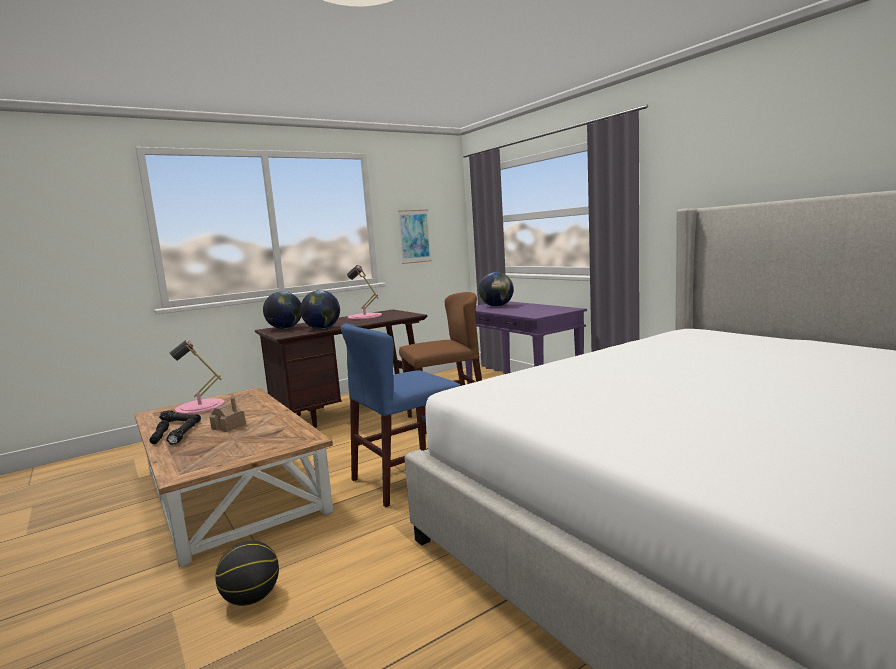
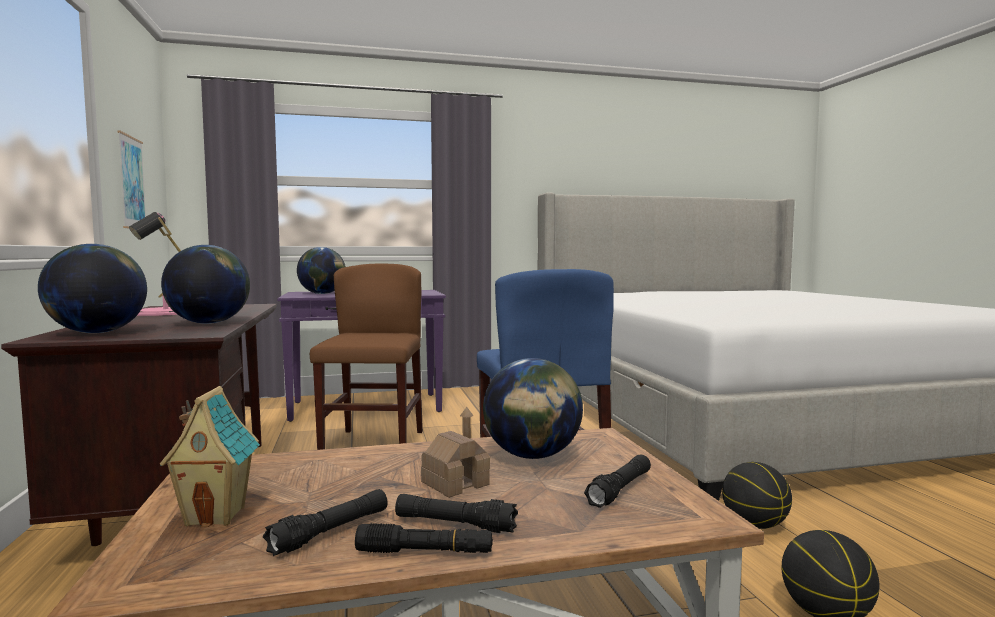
camera: 70 degrees left, 5 degrees down
(200, 406) = (216, 515): pink table lamp -> toy house
(217, 455) = (620, 490): none -> black flashlight
(269, 432) = (532, 456): none -> globe
(384, 567) = (754, 525): none -> basketball

